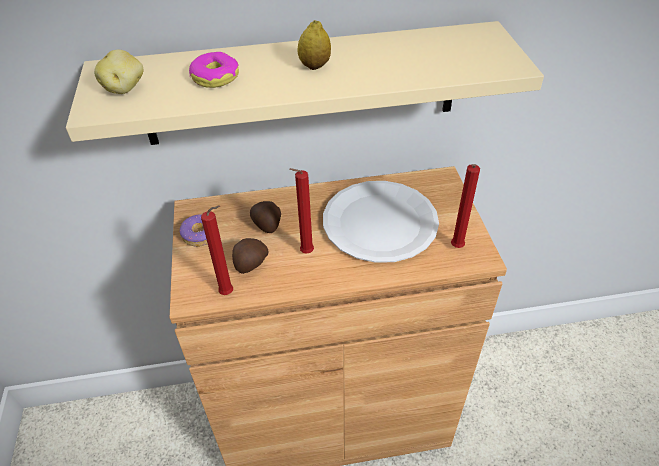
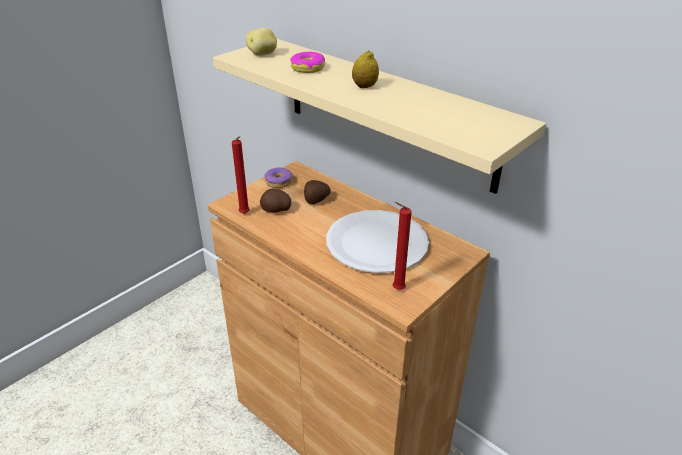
camera: 50 degrees right, 10 degrees down
(305, 253) = (309, 225): red candle -> none

